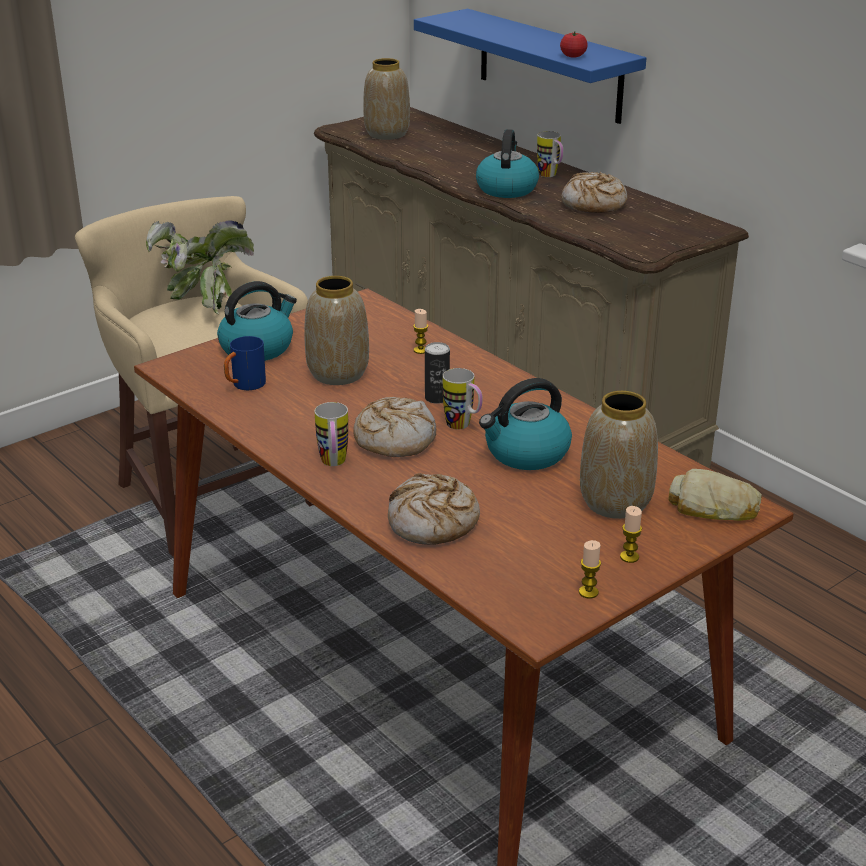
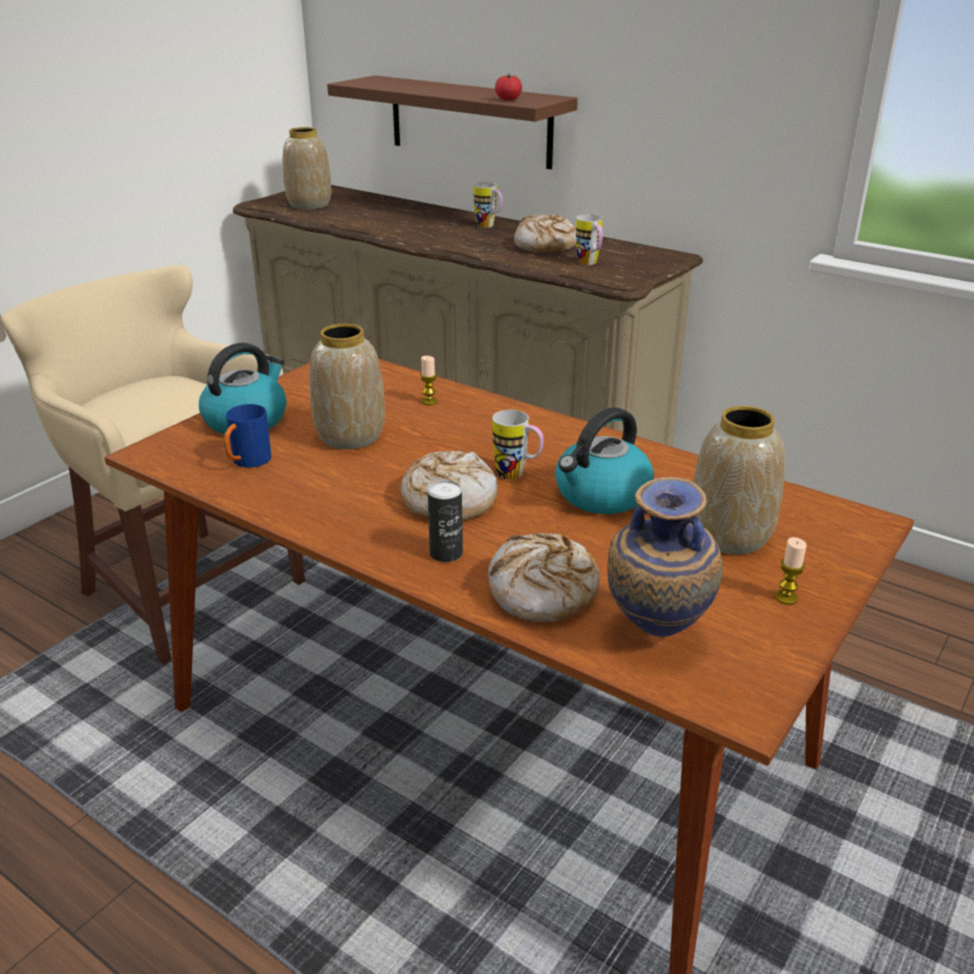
camera: 15 degrees left, 0 degrees up
(203, 305) = (159, 385): potted plant -> none
(333, 464) = (392, 539): mug -> mug (590, 264)
(437, 398) = (472, 448): can -> can (446, 553)
(501, 569) = (654, 637): none -> vase
(506, 188) = (453, 240): kettle -> none
(549, 65) = (470, 121): blue shelf -> brown shelf
(588, 592) = (770, 650): candle -> none
(714, 507) = (833, 525): bread -> none

